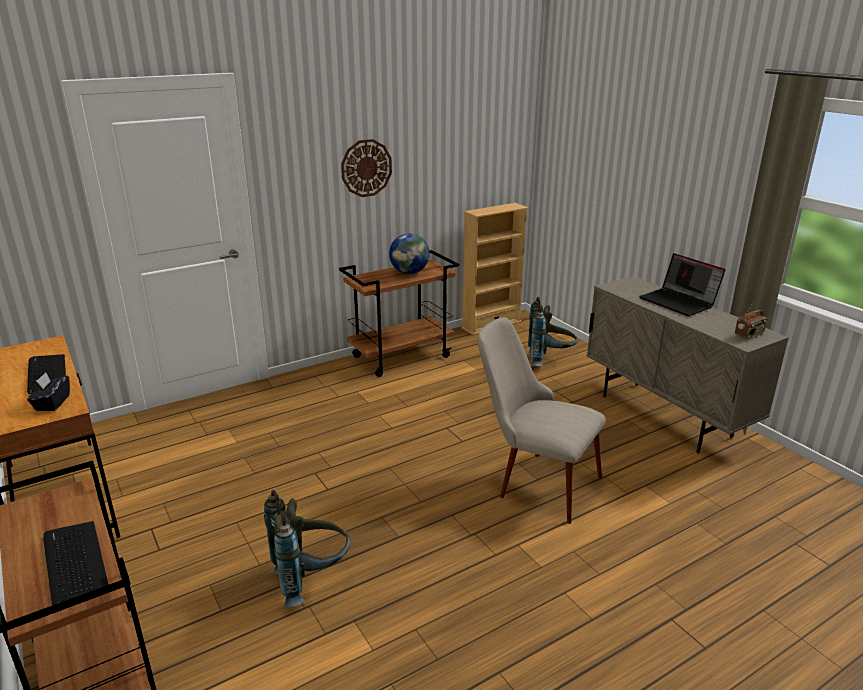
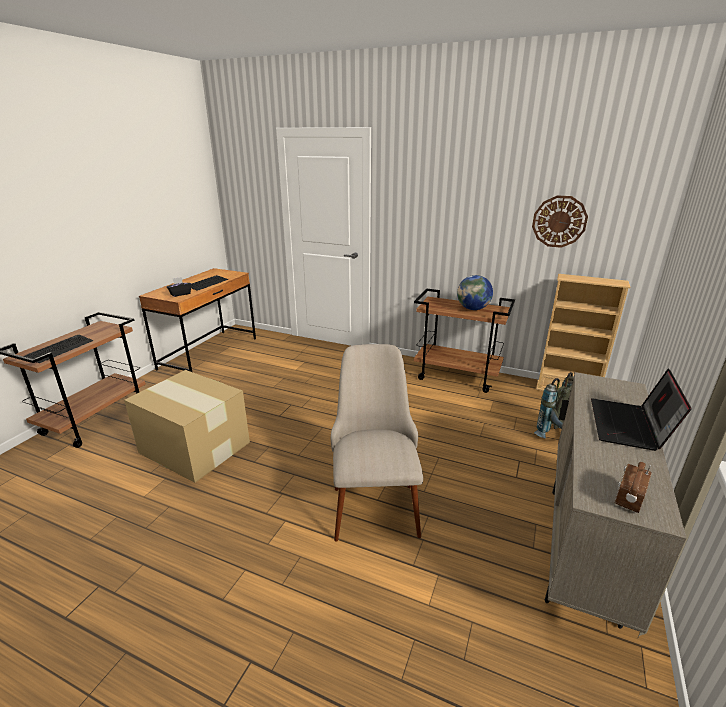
camera: 55 degrees right, 0 degrees up
(311, 578) = (194, 446): grey backpack -> cardboard box
(366, 168) = (464, 214): wall clock -> wall clock (559, 221)
(749, 335) = (628, 498): radio -> radio turned 105 degrees clockwise

